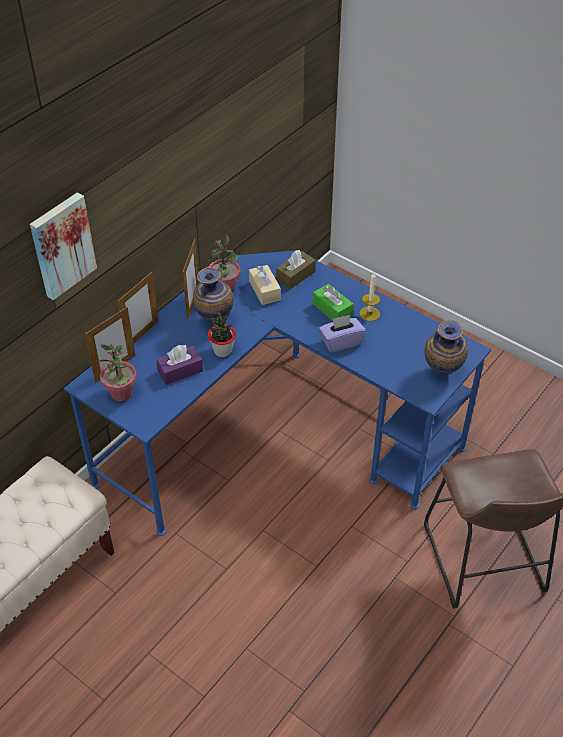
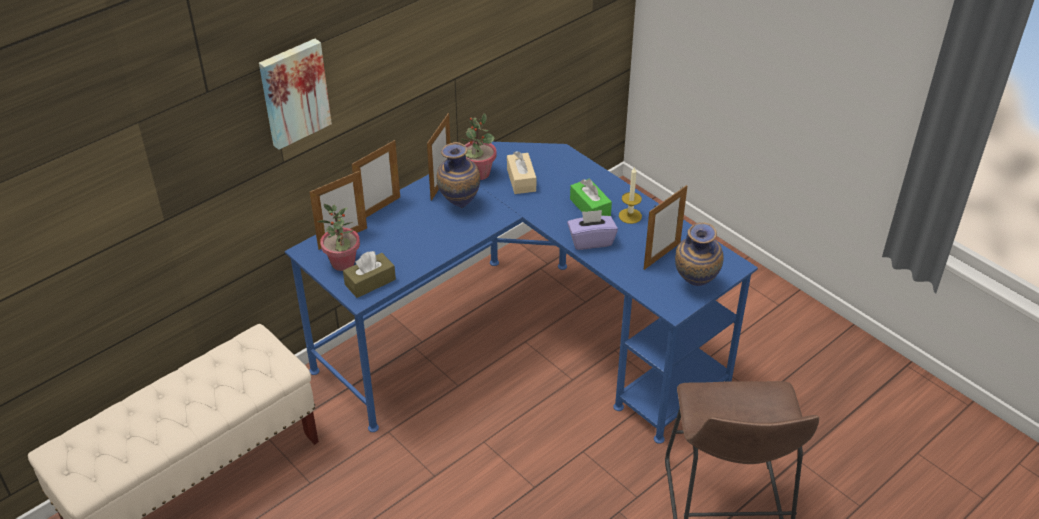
camera: 10 degrees right, 5 degrees down
(180, 371) = (410, 249): purple tissue box -> none
(222, 351) = (460, 234): potted plant -> none
(295, 276) = (558, 169): brown tissue box -> brown tissue box (370, 282)
(406, 349) = (662, 256): none -> picture frame

